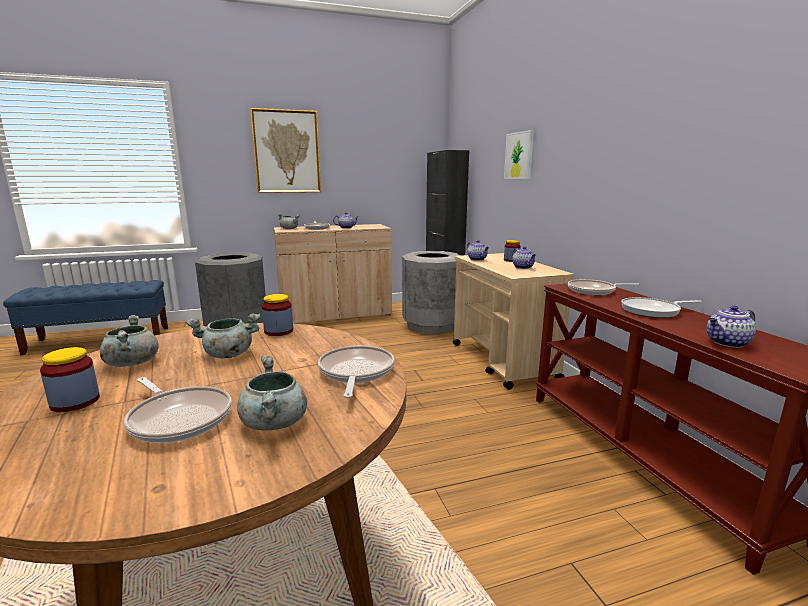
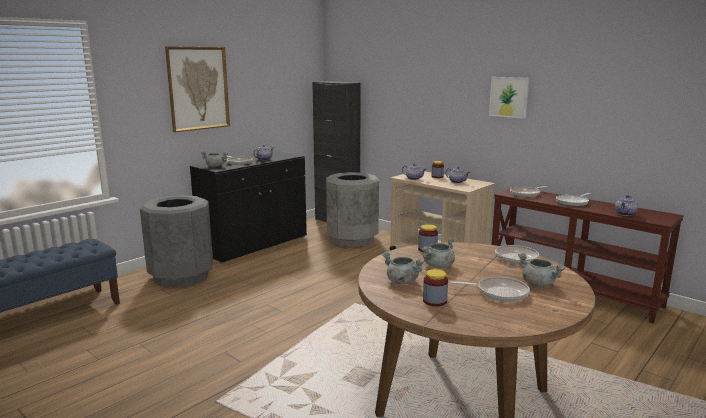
camera: 30 degrees left, 0 degrees up
(336, 314) = (254, 245): beige cabinet -> black cabinet
(519, 155) = (426, 94): picture -> picture (509, 97)

